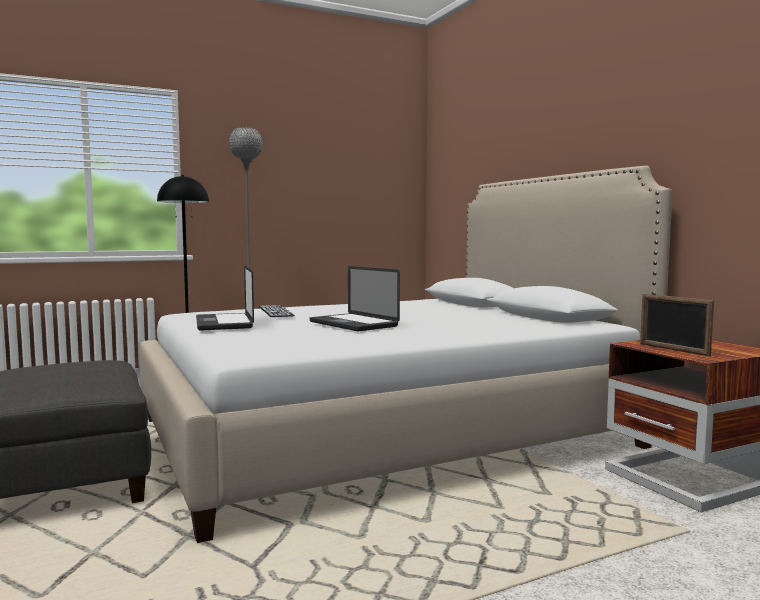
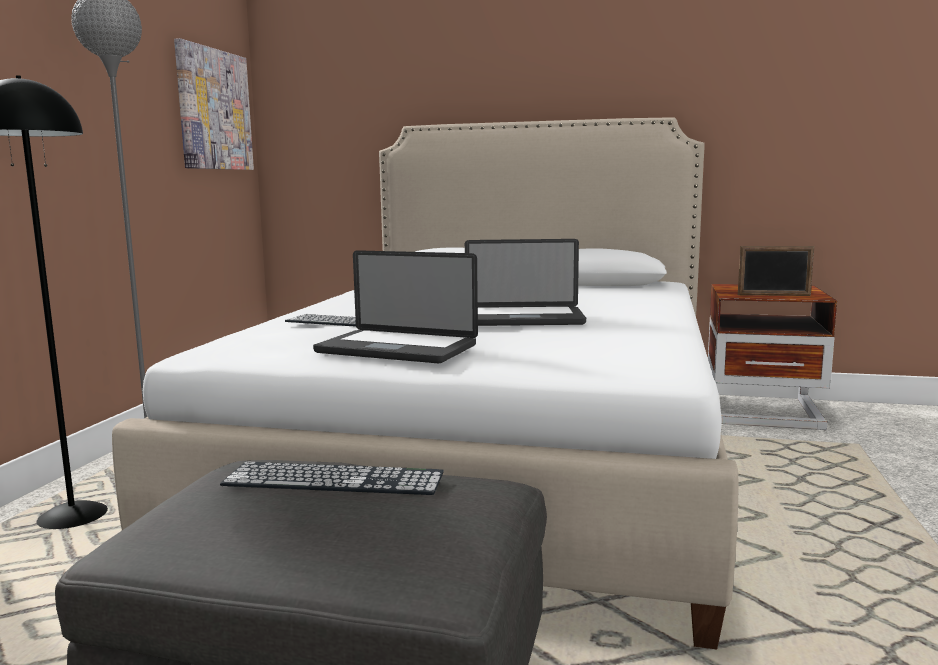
camera: 50 degrees left, 5 degrees up
(91, 369) = (334, 479): none -> keyboard
(380, 180) = (214, 110): none -> picture

